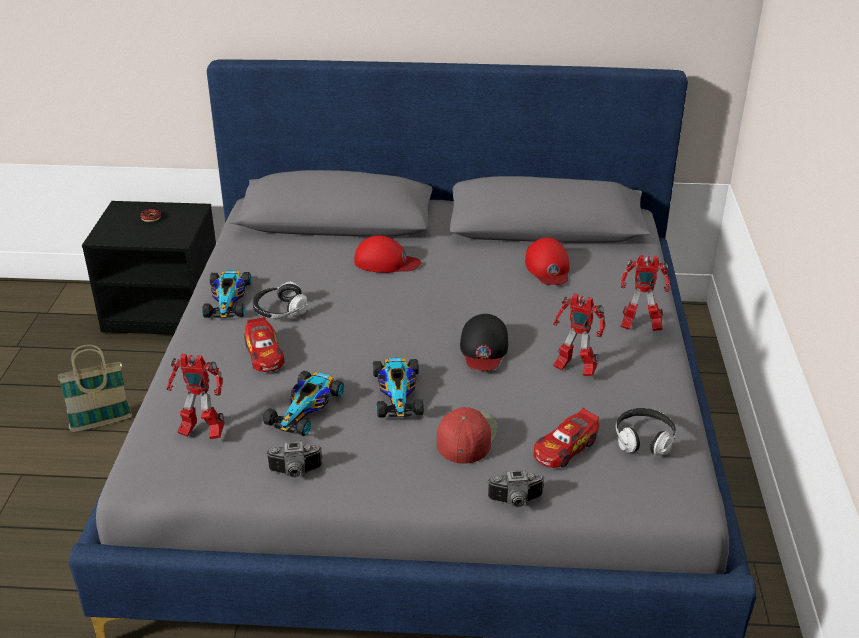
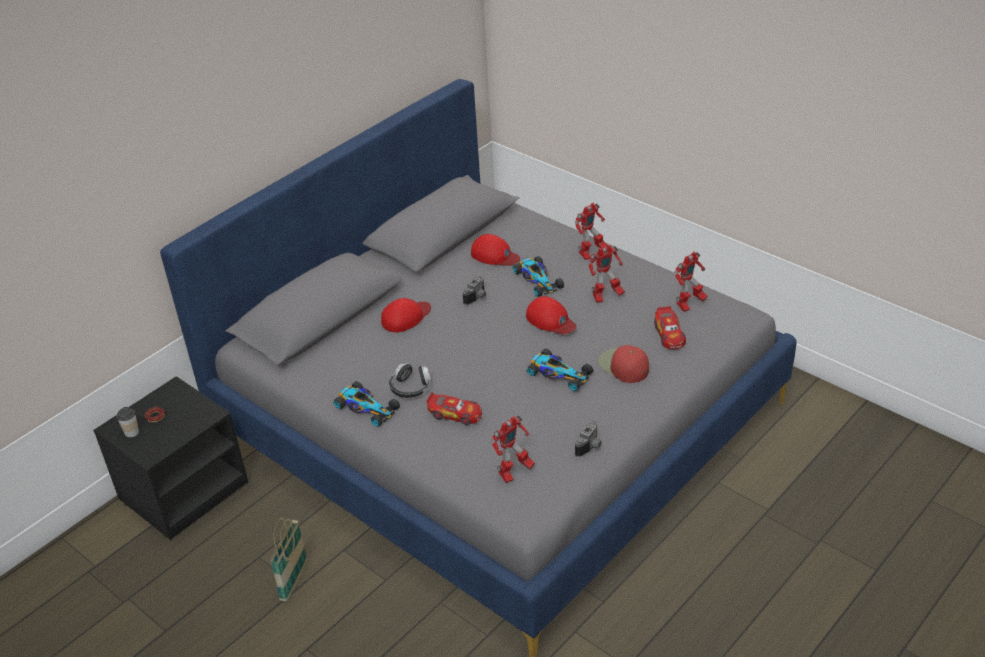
camera: 50 degrees left, 5 degrees up
(122, 217) = (131, 432): none -> cup
(306, 407) = (536, 416): toy car -> toy car (537, 279)
(483, 348) = (550, 320): black cap -> red cap
(516, 501) = (695, 373): camera -> camera (478, 297)
(644, 440) = (689, 304): headphones -> toy robot

